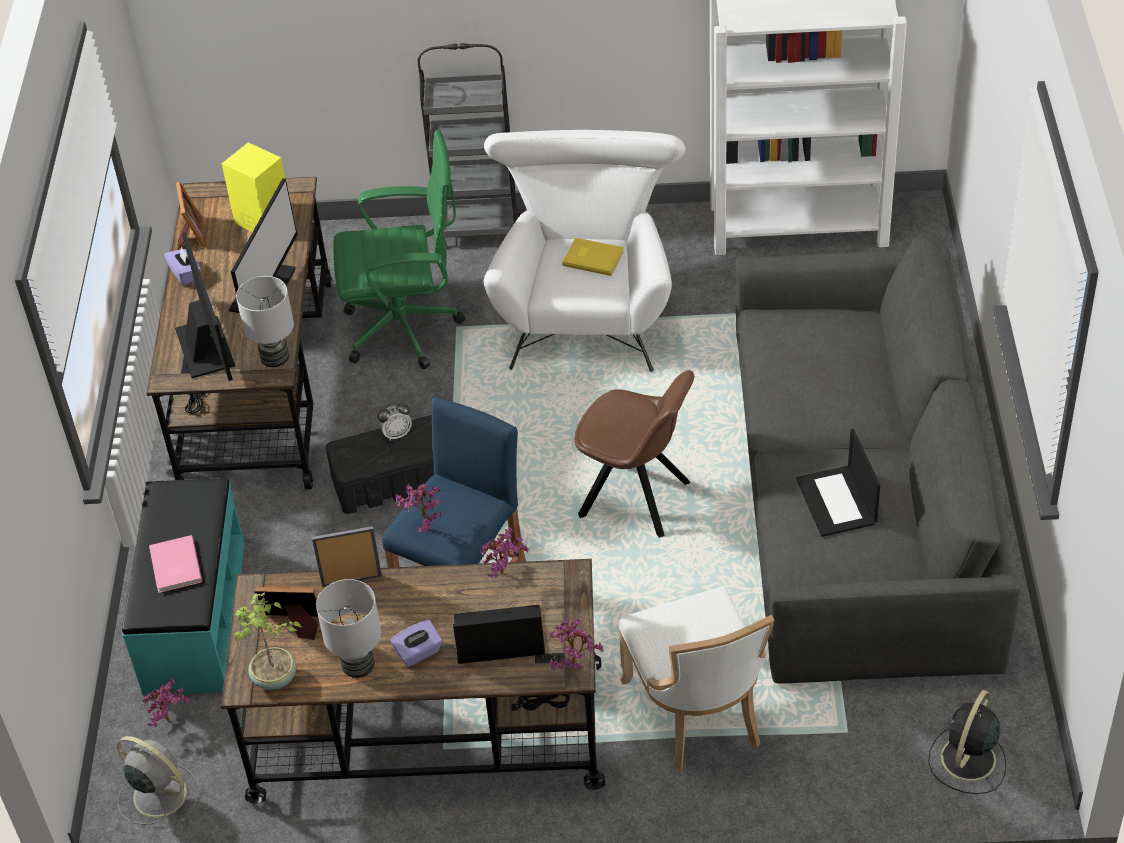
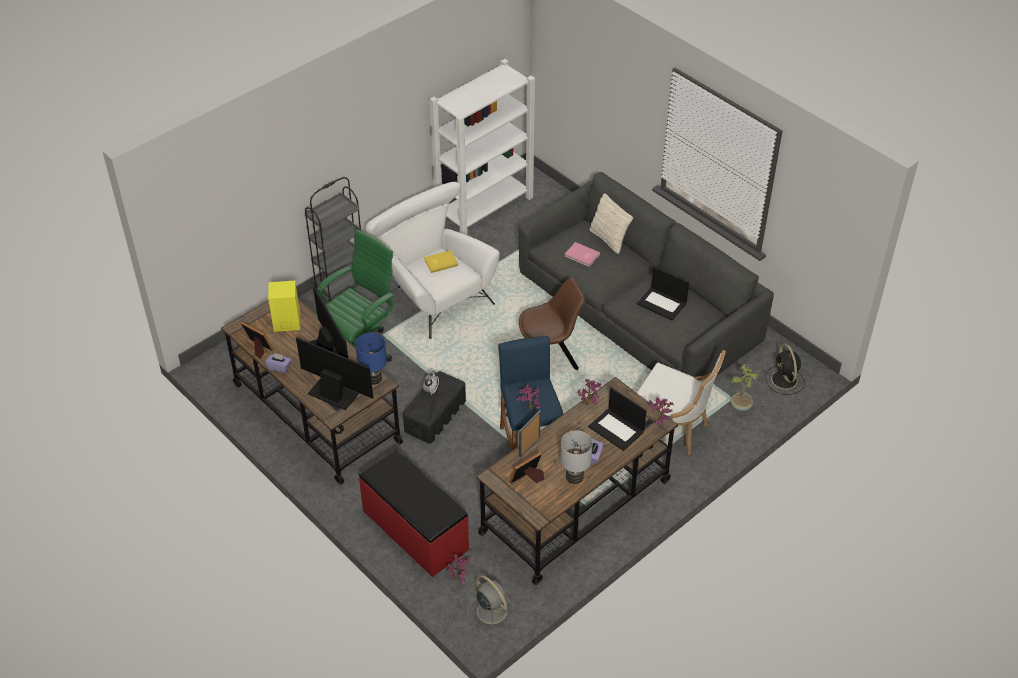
camera: 45 degrees left, 0 degrees up
(158, 794) = (490, 610): grey fan -> grey fan turned 60 degrees clockwise
(174, 567) = (421, 500): pink book -> pink book (582, 256)
(193, 618) = (414, 530): turquoise bench -> red bench
(274, 357) = (373, 378): grey table lamp -> blue table lamp
(275, 679) = (547, 505): potted plant -> potted plant (741, 407)
(498, 637) = (617, 429): laptop -> laptop turned 90 degrees counterclockwise
(872, 358) = (609, 240): none -> beige pillow

